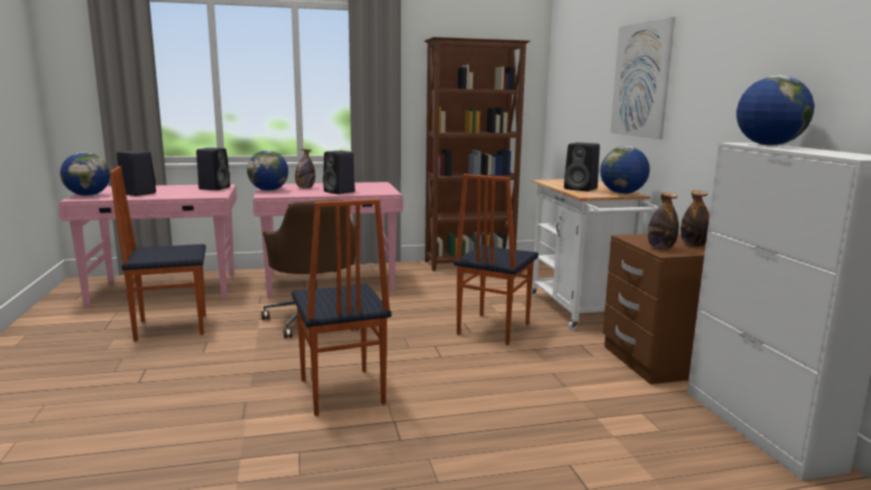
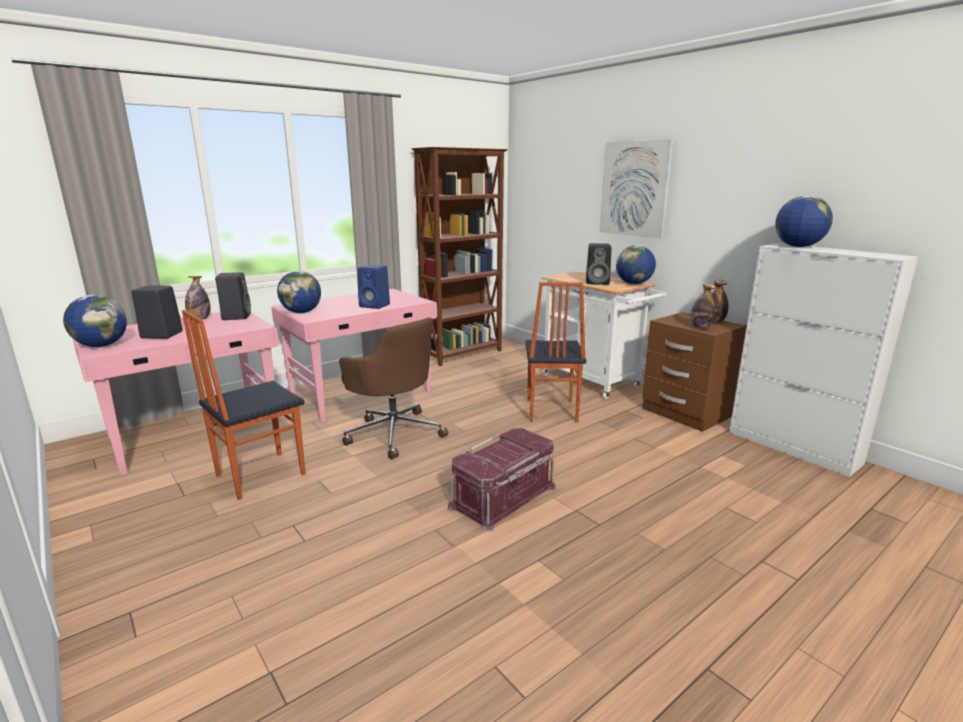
camera: 25 degrees left, 5 degrees up
(305, 188) = (332, 305): bottle -> bottle (199, 319)
(340, 192) = (375, 306): black speaker -> blue speaker
(340, 392) = (504, 497): chair -> red storage box

